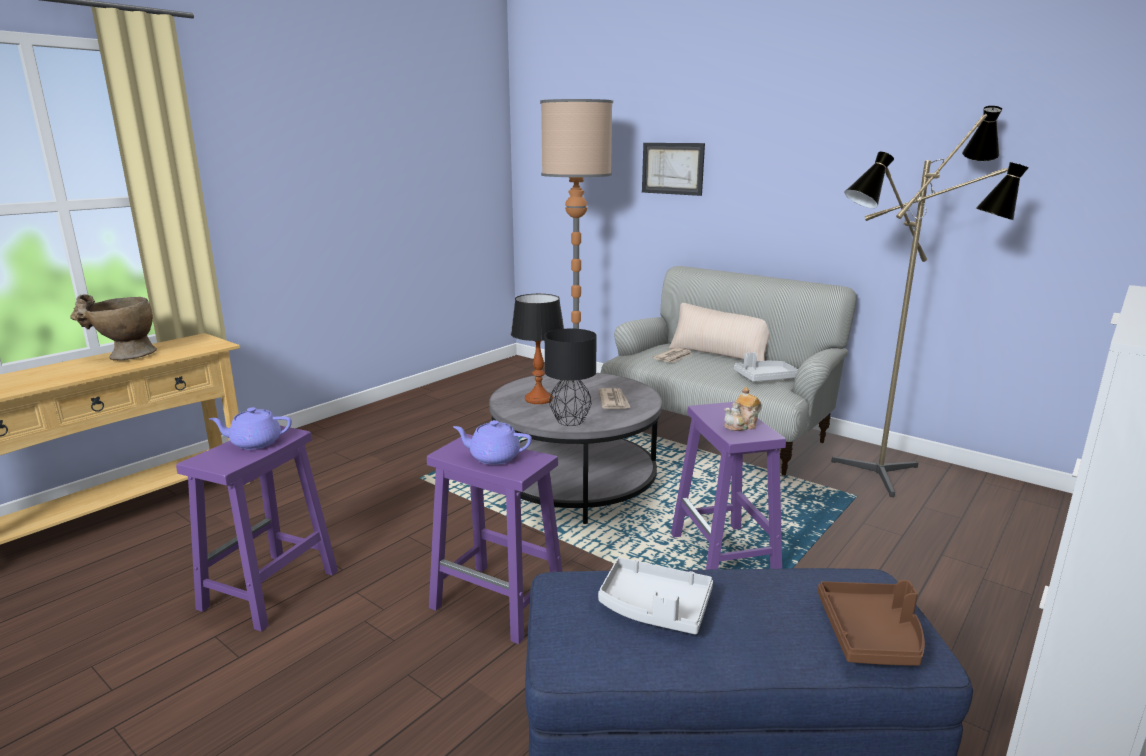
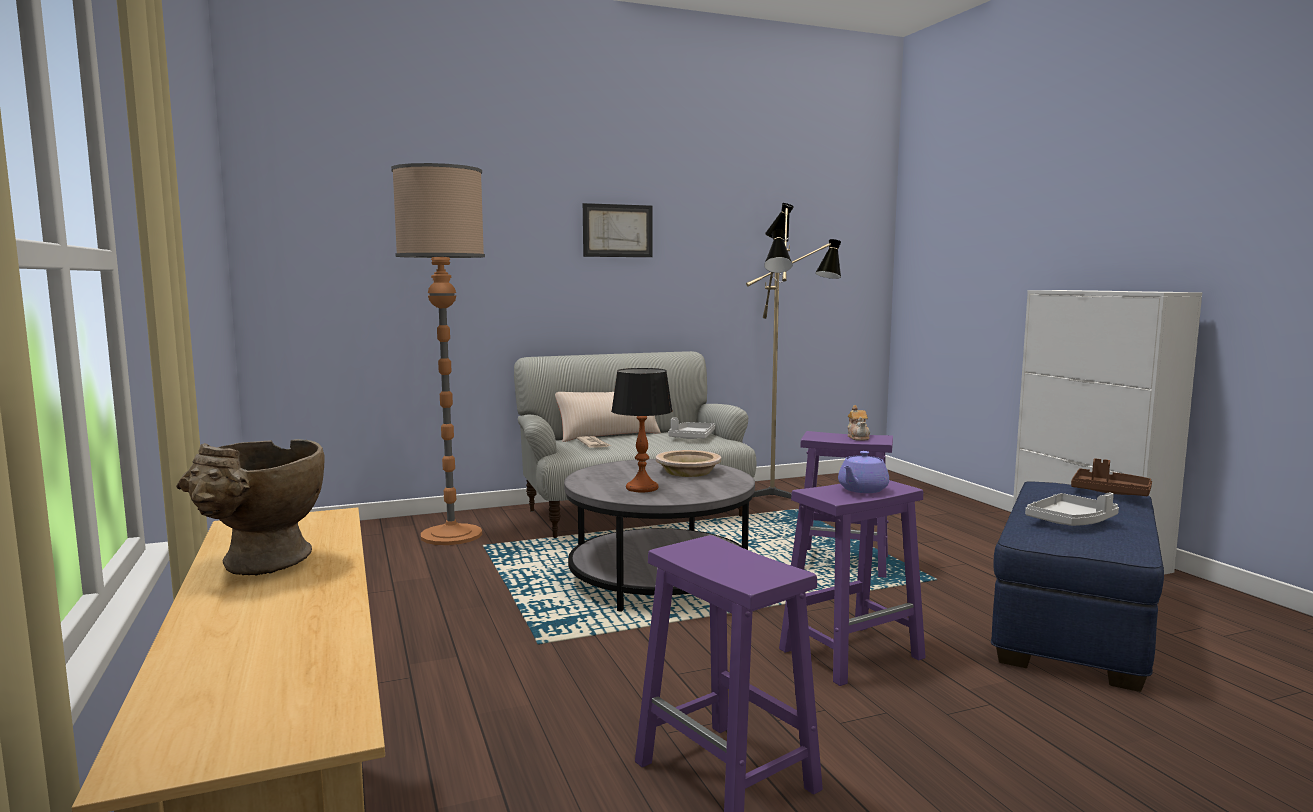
camera: 60 degrees left, 10 degrees down
(255, 443) = (720, 557): purple teapot -> none
(569, 421) = (716, 489): black table lamp -> none
(614, 401) = (688, 471): newspaper -> beige bowl
(672, 168) = (502, 253): picture -> picture (617, 230)

